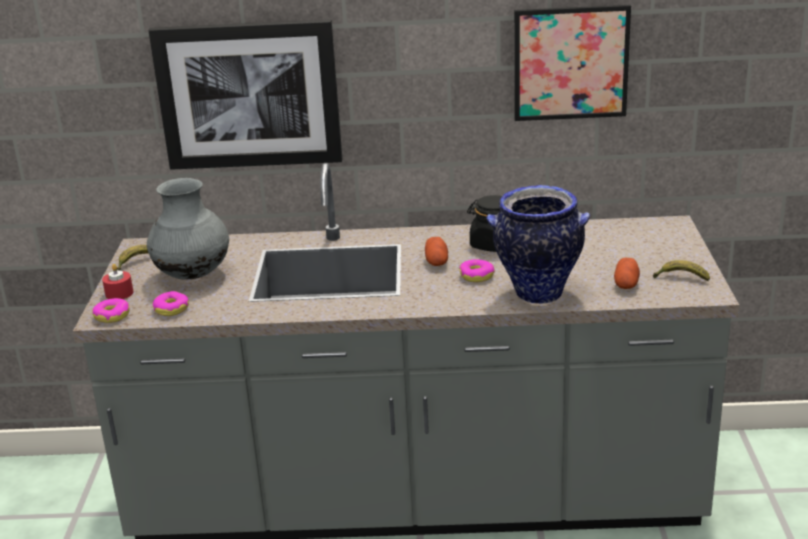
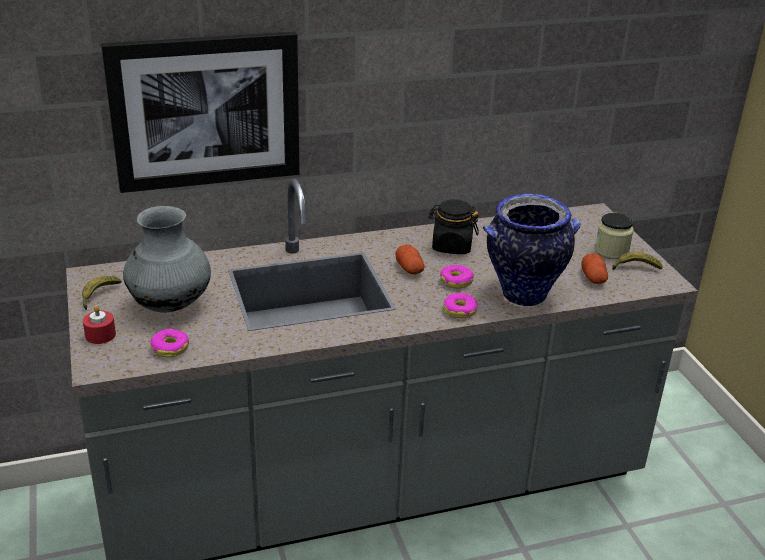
camera: 20 degrees left, 5 degrees up
(112, 316) = (108, 363): donut -> donut (460, 310)
(570, 63) = (515, 69): picture -> none
(665, 260) = (611, 251): none -> jar

